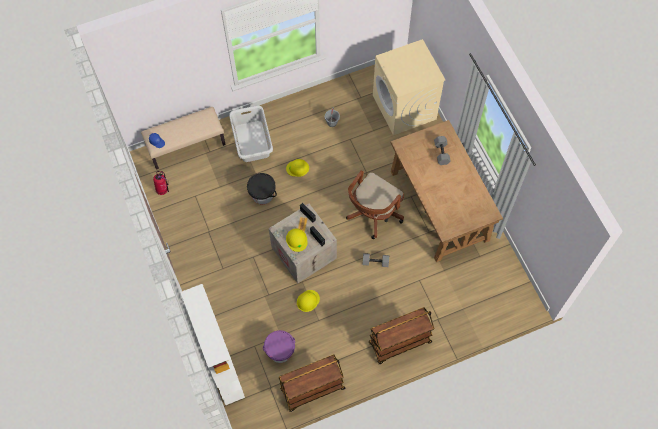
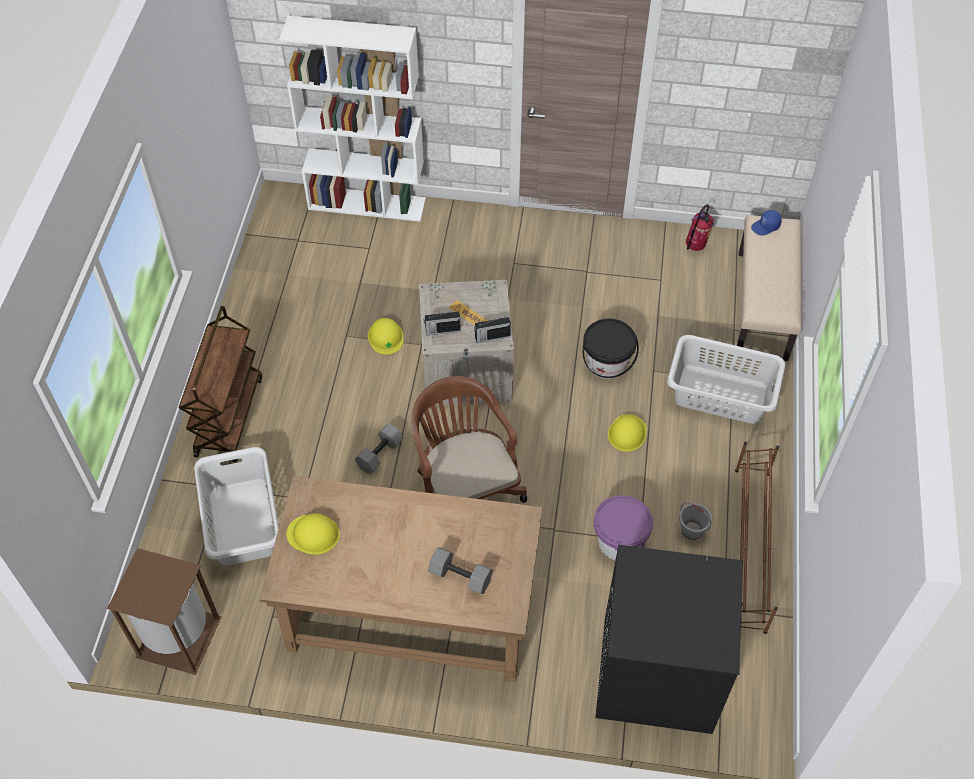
camera: 120 degrees right, 10 degrees down
(280, 351) = (337, 272): purple bucket -> purple bucket (619, 541)
(296, 239) = (460, 304): yellow hard hat -> yellow hard hat (313, 534)
(312, 390) = (255, 282): brown cart -> none
(327, 99) = (749, 548): none -> brown shoe rack
(404, 107) = (656, 674): beige washing machine -> black washing machine
(448, 298) = (242, 522): none -> grey laundry basket
(515, 286) = (177, 638): none -> brown trash can

